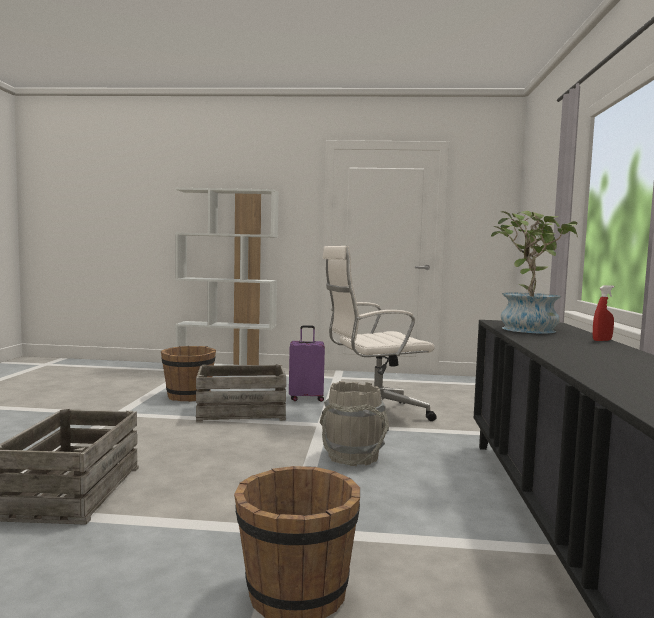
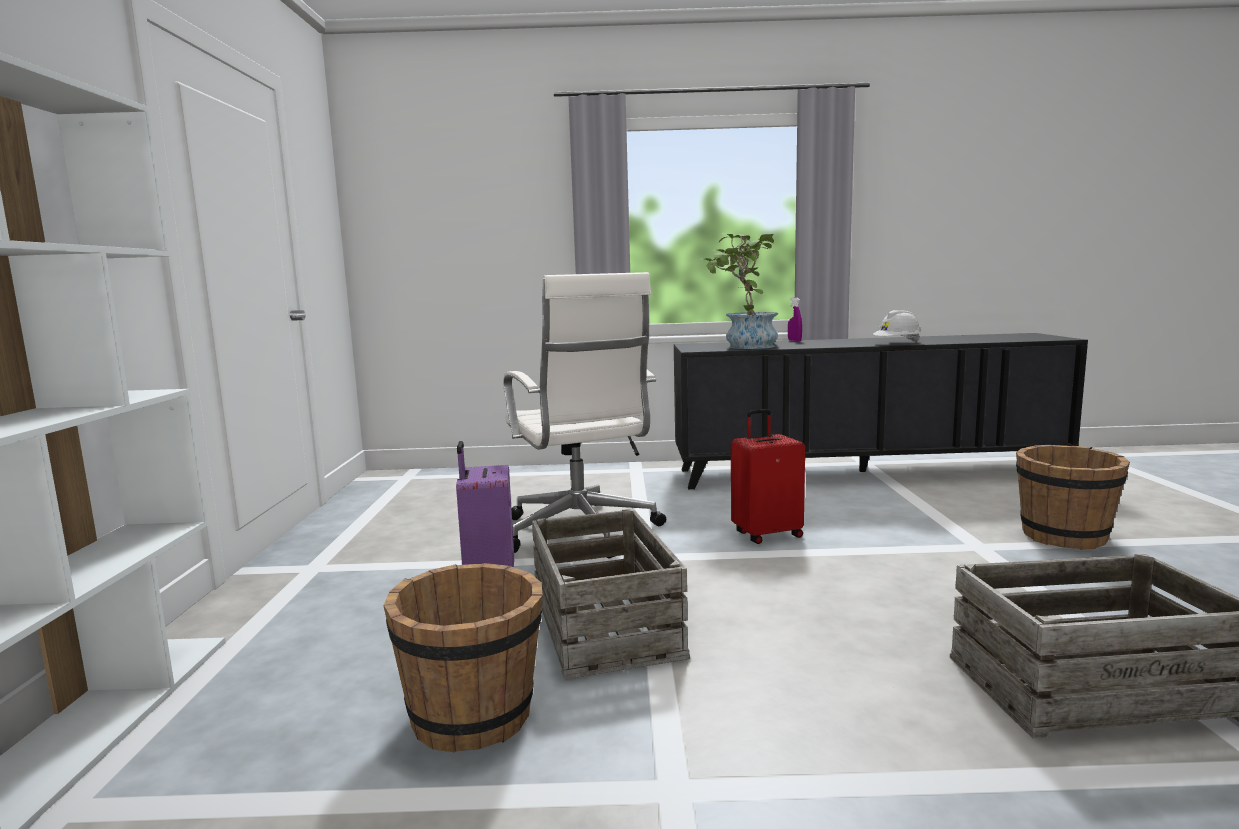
camera: 95 degrees left, 5 degrees up
(353, 457) = (766, 534): grey bucket -> red suitcase
(560, 356) = (897, 343): none -> white hard hat
(602, 340) = (794, 341): red spray bottle -> purple spray bottle

